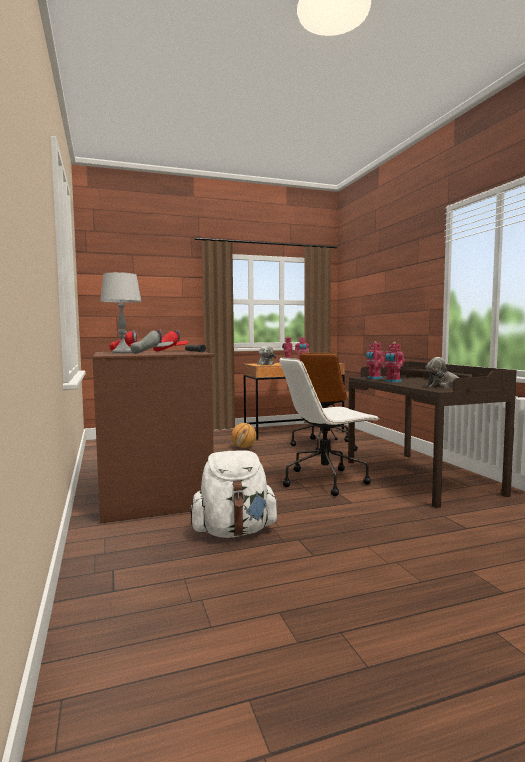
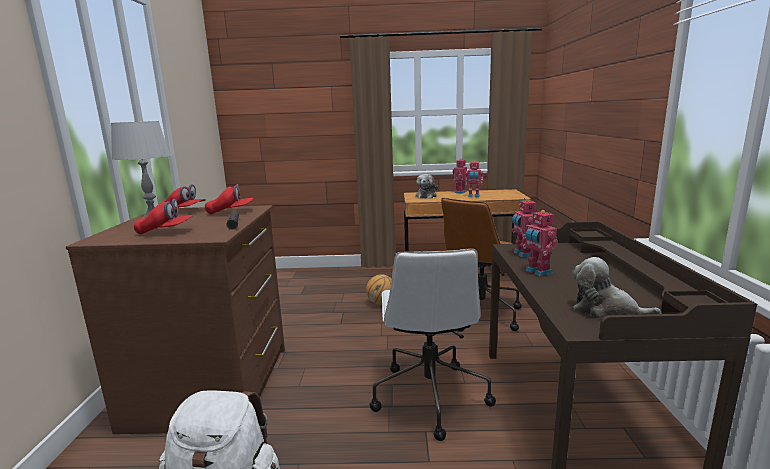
camera: 20 degrees right, 10 degrees up
(152, 353) = (165, 232): grey cap -> red cap
(325, 480) = (429, 395): white office chair -> white office chair turned 90 degrees counterclockwise

